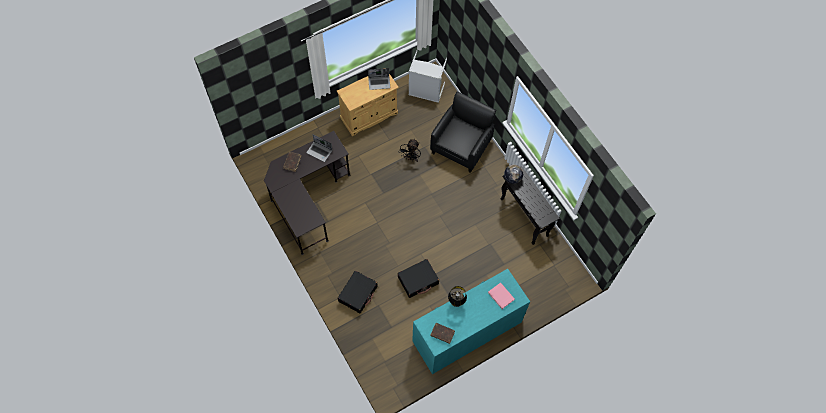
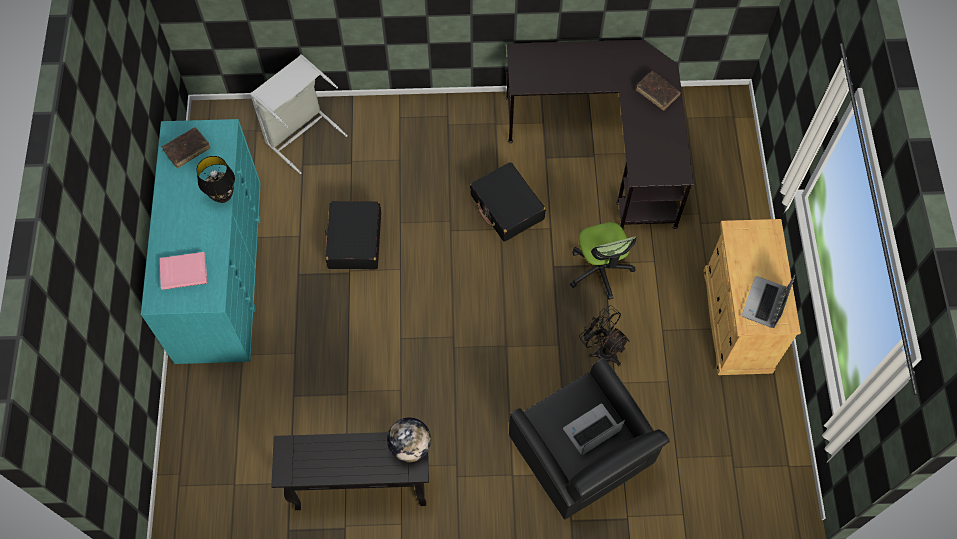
camera: 120 degrees right, 0 degrees up
(319, 152) = (658, 143): laptop -> laptop (591, 431)
(358, 294) = (389, 144): black suitcase -> black suitcase (507, 207)
(374, 174) = (600, 270): none -> office chair
(425, 92) = (746, 455): grey laundry basket -> grey laundry basket (301, 134)

